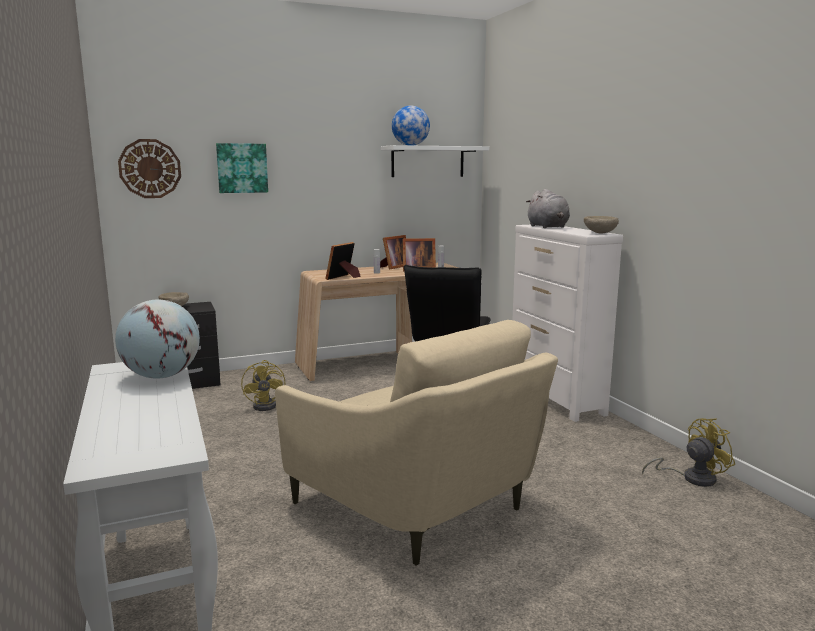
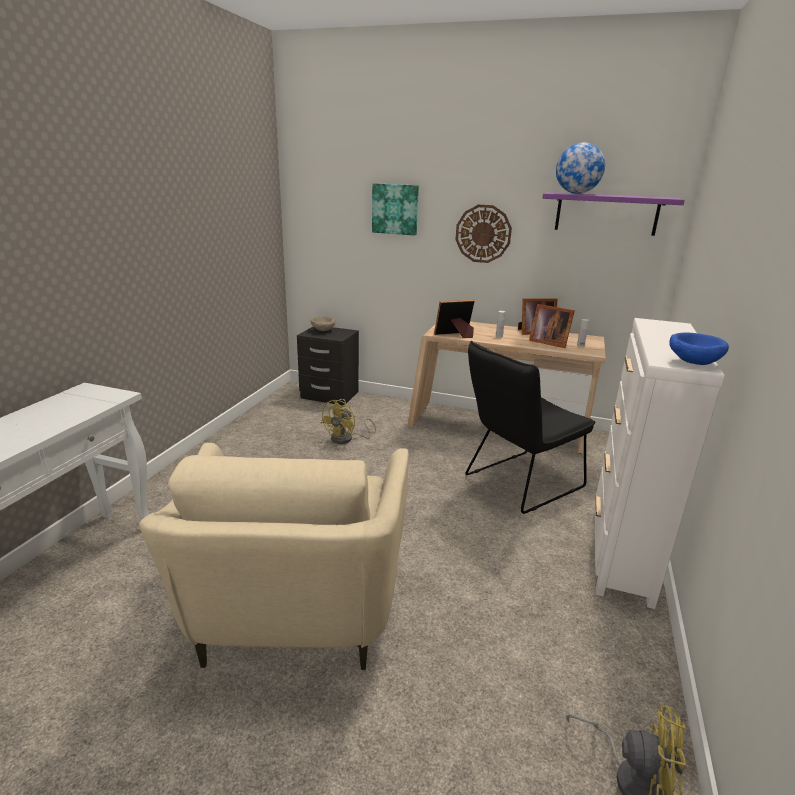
camera: 40 degrees right, 10 degrees up
(150, 168) = (319, 205): wall clock -> wall clock (483, 234)
(162, 376) = (81, 410): globe -> none
(427, 161) = (606, 213): white shelf -> purple shelf
(548, 227) = (661, 331): grey plush toy -> none
(599, 233) = (692, 363): beige bowl -> blue bowl

